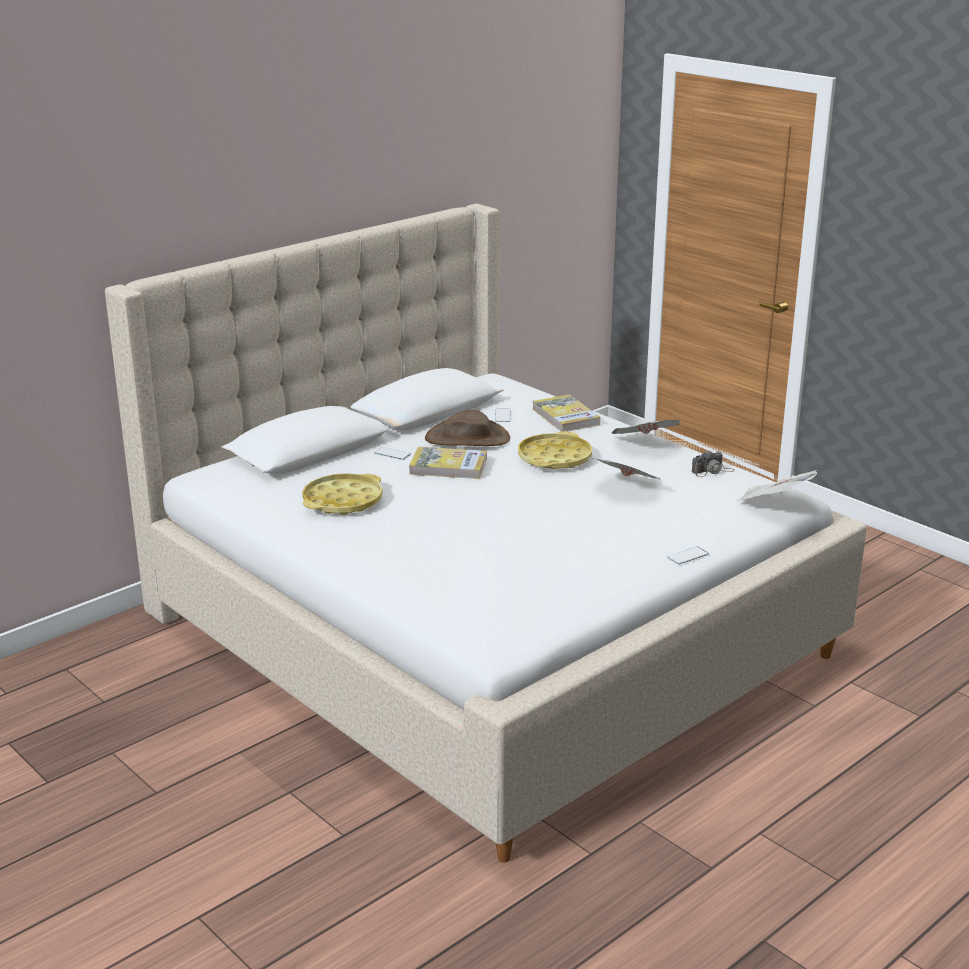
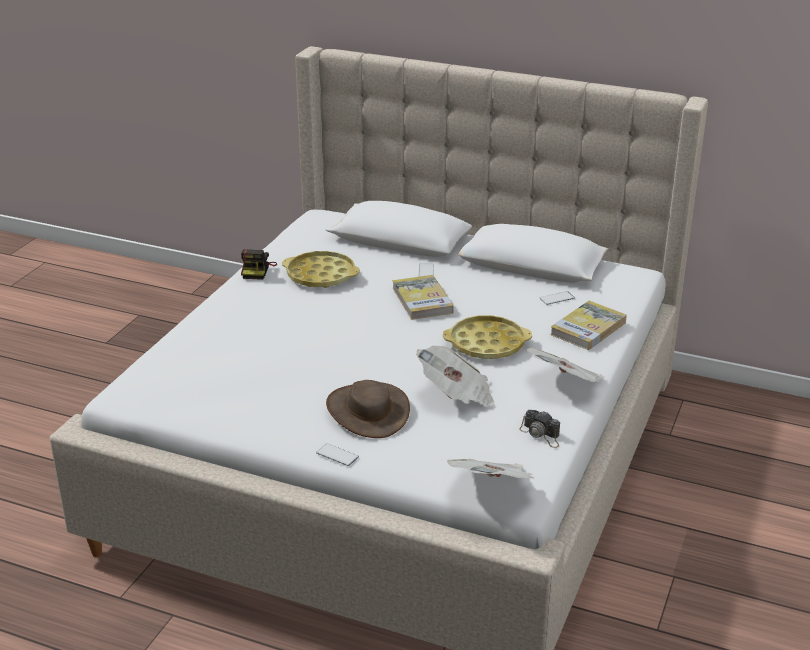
camera: 65 degrees right, 5 degrees up
(291, 530) = (257, 270): none -> camera
(467, 438) = (490, 294): brown hat -> brown hat (368, 411)

